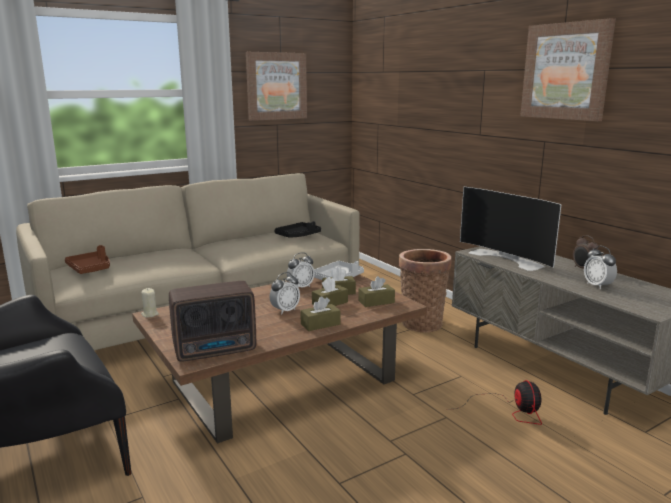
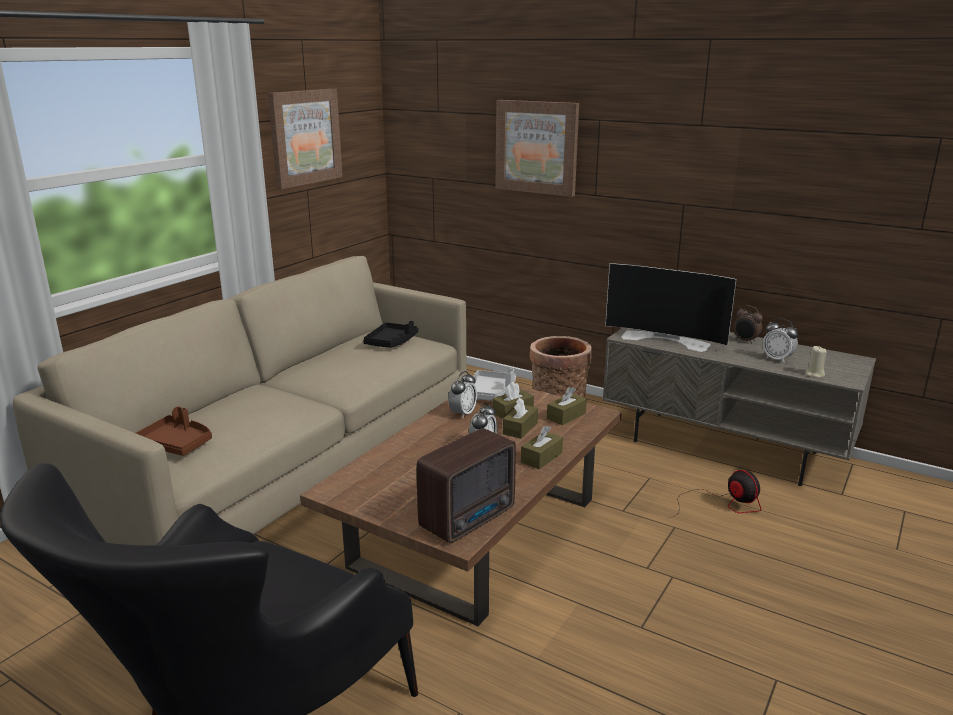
camera: 25 degrees left, 5 degrees up
(150, 314) = (326, 491): beige candle -> beige candle (814, 374)
(566, 71) = (710, 129): picture -> picture (537, 147)

